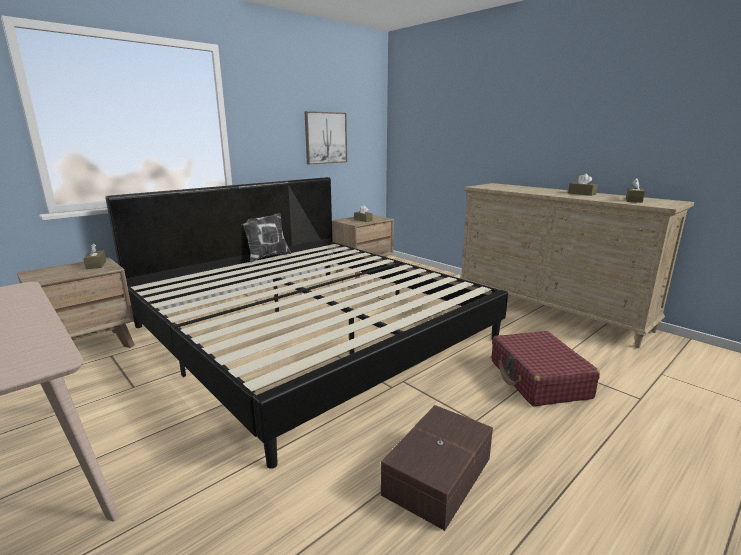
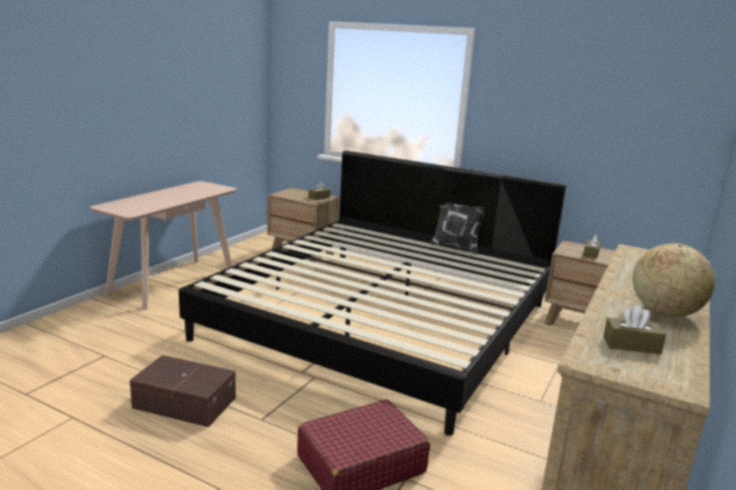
camera: 70 degrees right, 0 degrees up
(325, 138) = (596, 135): picture -> none
(582, 193) = (664, 313): brown tissue box -> globe

